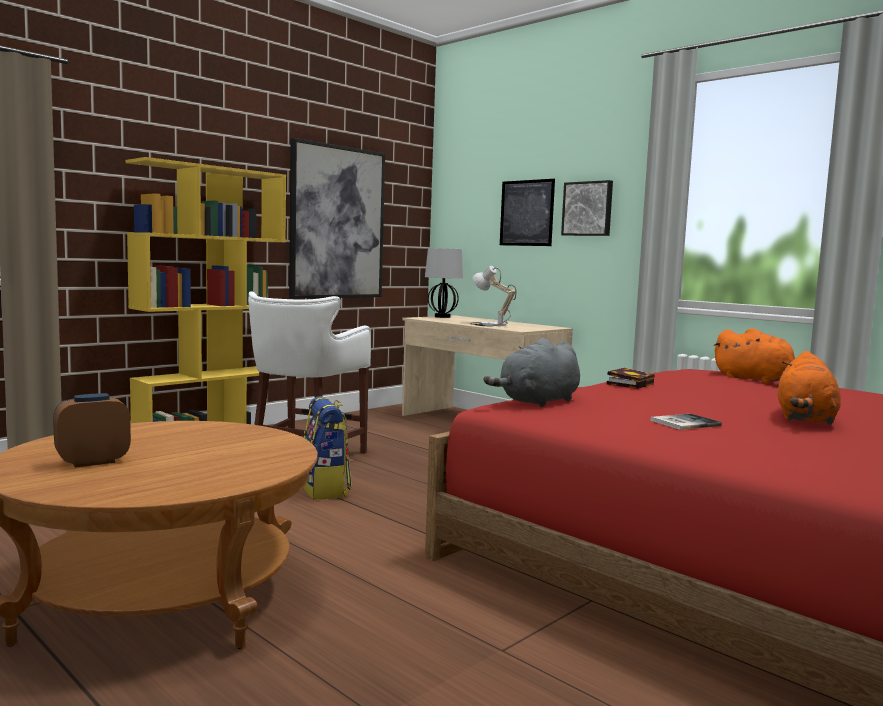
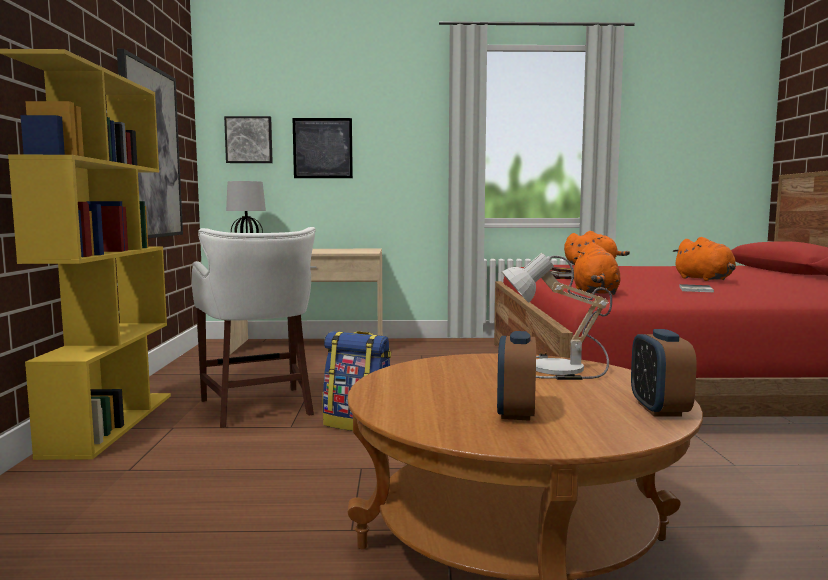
camera: 45 degrees left, 0 degrees up
(156, 491) = (659, 409): none -> alarm clock
(489, 324) = (323, 251): table lamp -> table lamp (554, 369)
(537, 402) = (595, 293): grey plush toy -> orange plush toy
(588, 209) = (388, 146): picture -> picture (249, 140)

